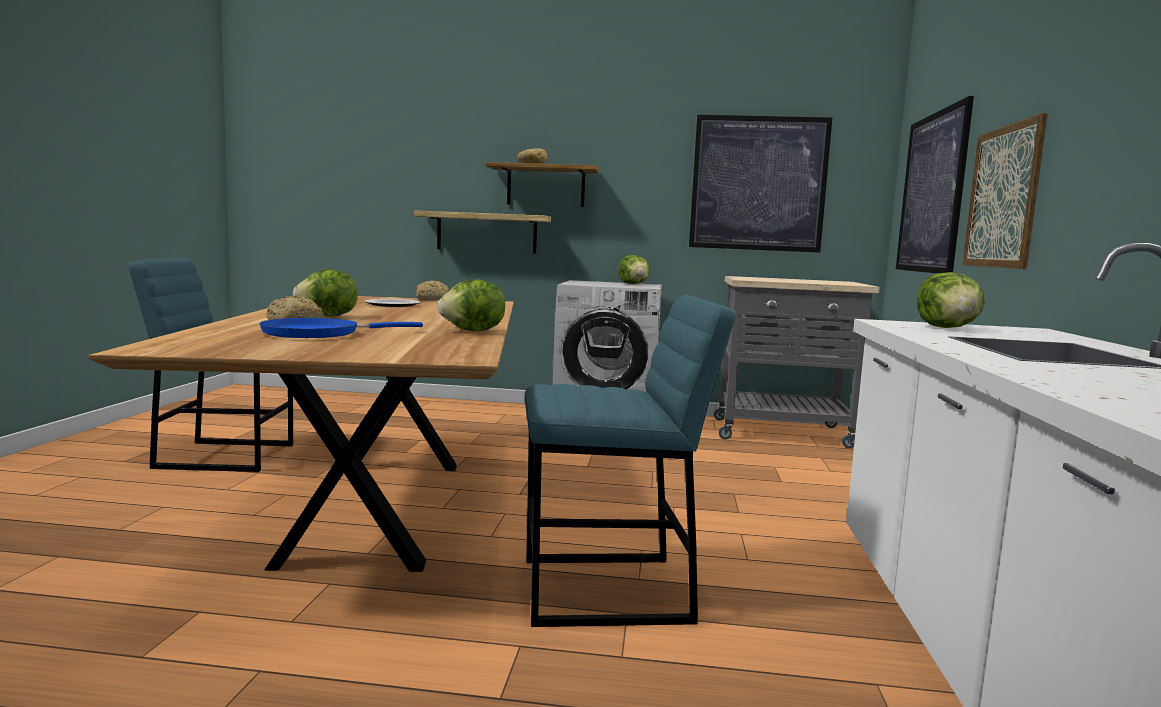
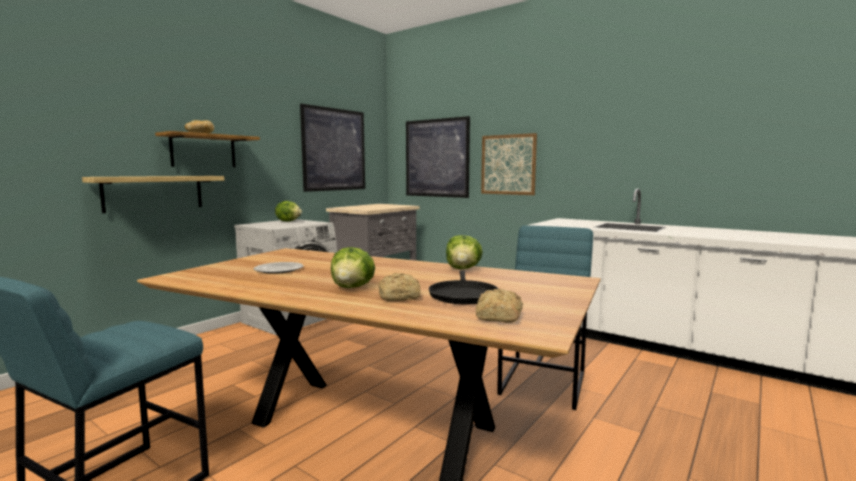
camera: 60 degrees left, 0 degrees up
(318, 334) = (463, 295): blue frying pan -> black frying pan
(431, 299) = (249, 260): bread -> bread (498, 317)
(948, 328) = (564, 223): lettuce -> none

